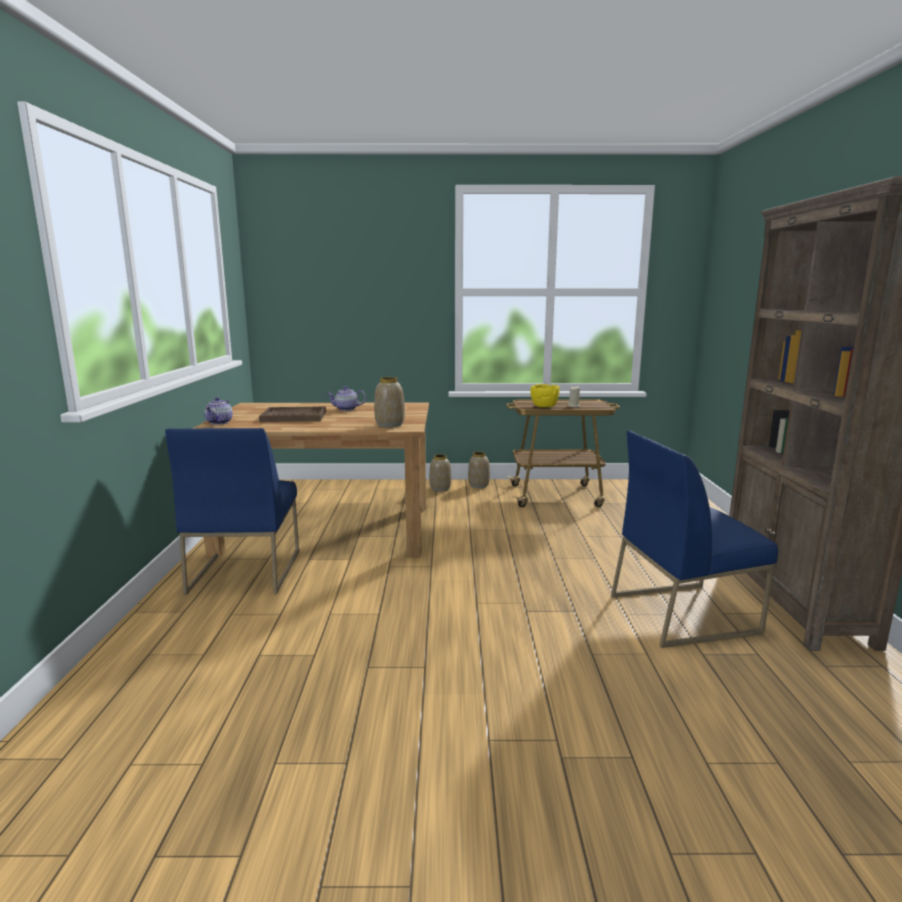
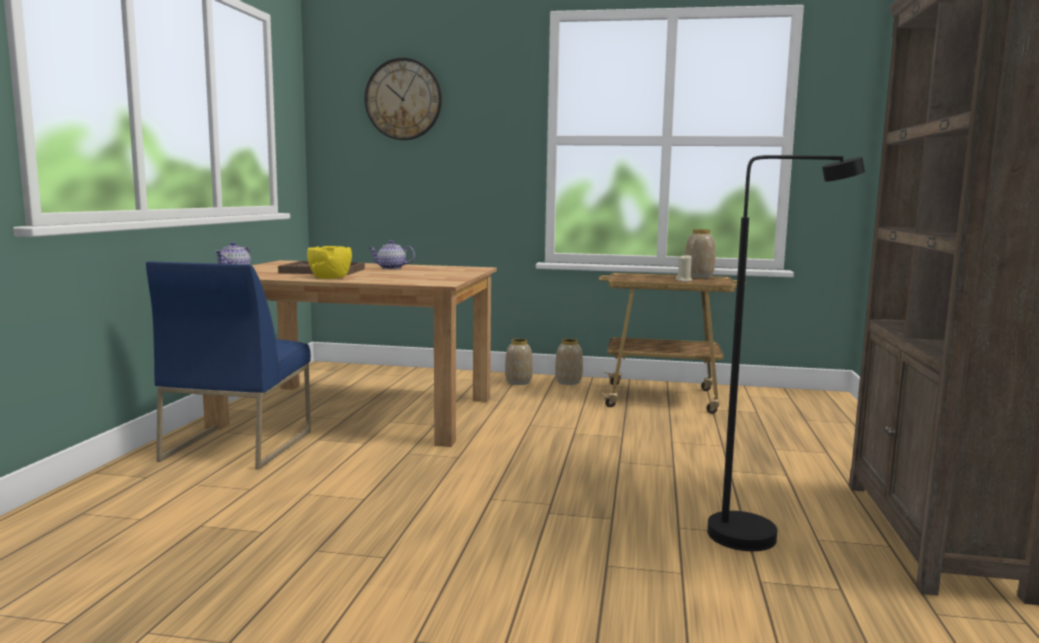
camera: 10 degrees right, 5 degrees down
(331, 258) = (403, 99): none -> wall clock
(390, 425) = (423, 280): vase -> vase (698, 276)
(544, 406) = (644, 278): yellow bowl -> yellow bowl (330, 277)
(683, 613) = (759, 534): blue chair -> black floor lamp

